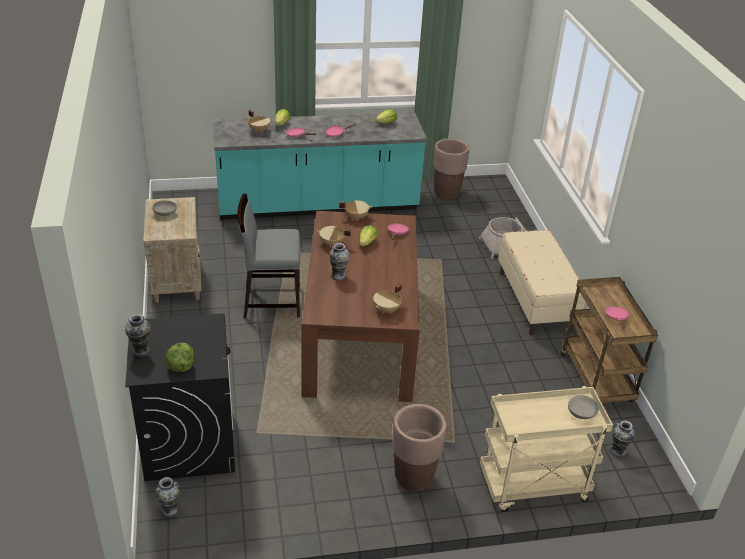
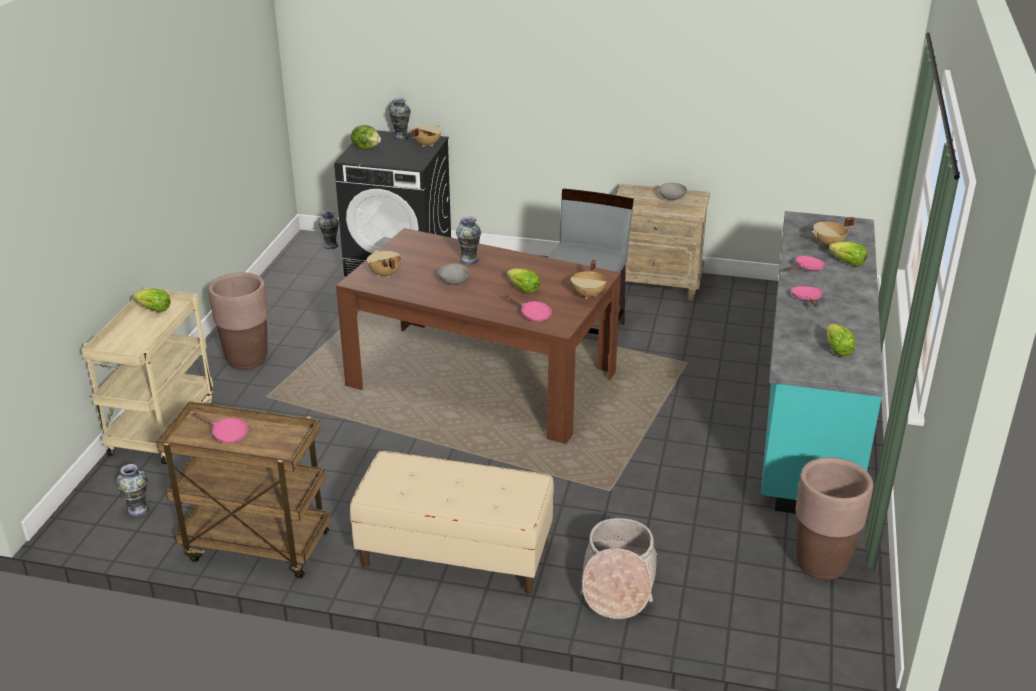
camera: 115 degrees right, 5 degrees down
(332, 244) = (536, 268): beige cooking pot -> beige cooking pot (426, 144)
(522, 422) = (154, 310): none -> lettuce
(581, 413) = (122, 347): grey bowl -> grey bowl (453, 281)

